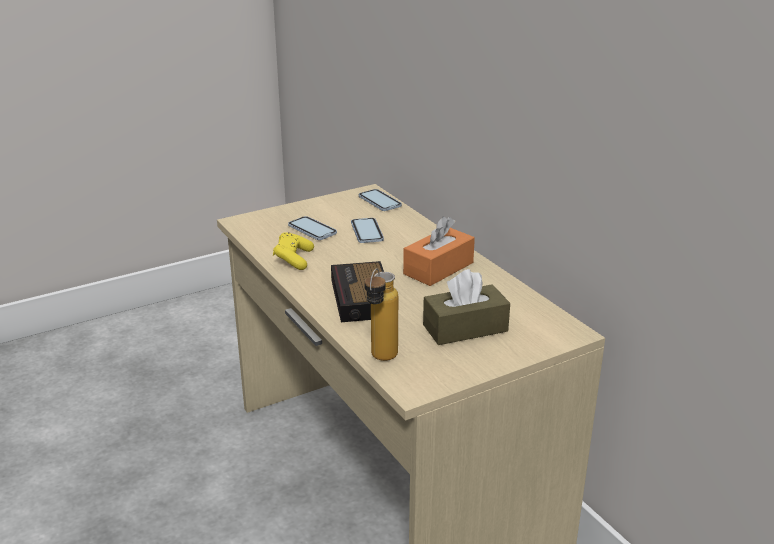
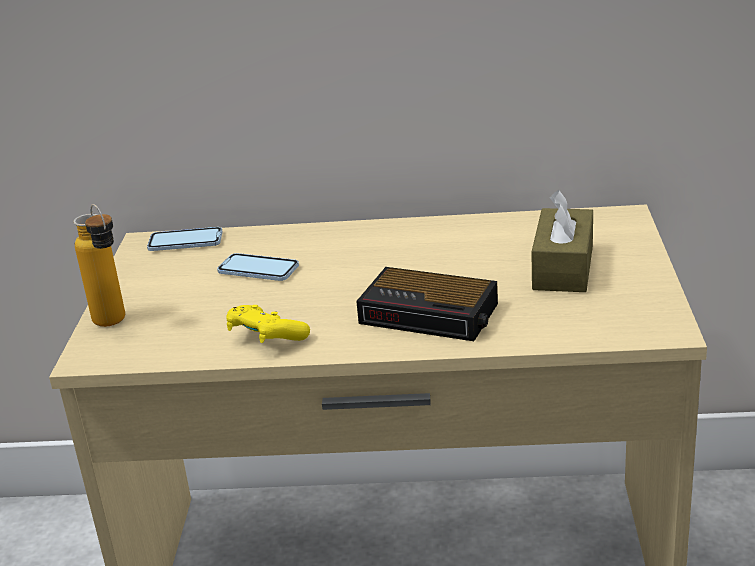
camera: 55 degrees left, 0 degrees up
(312, 230) = (198, 306): phone -> none
(380, 360) = (588, 335): bottle -> bottle (115, 324)
(438, 268) = (410, 248): orange tissue box -> none

